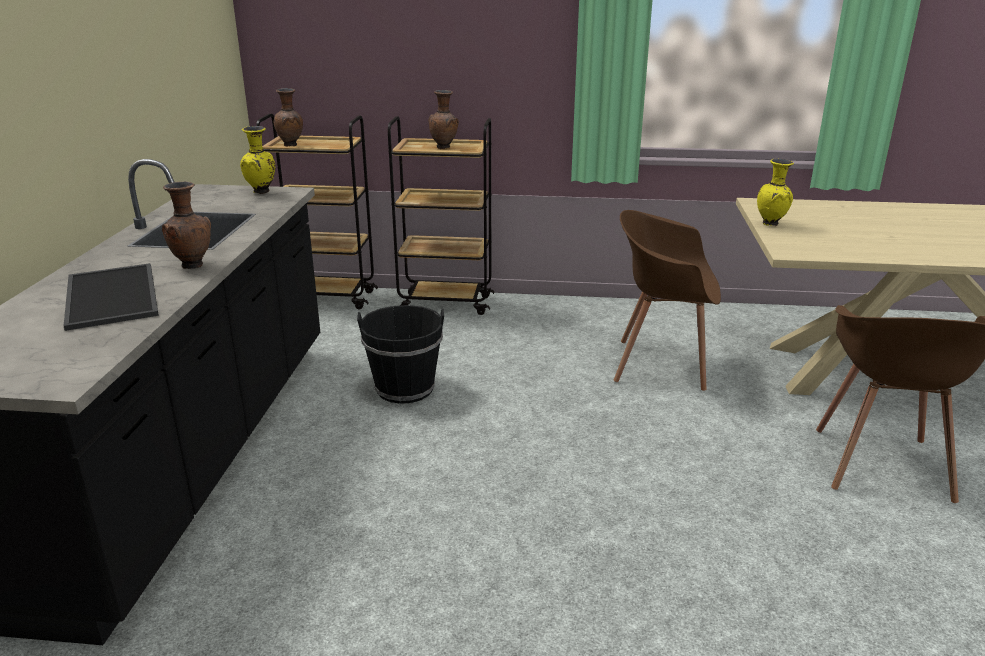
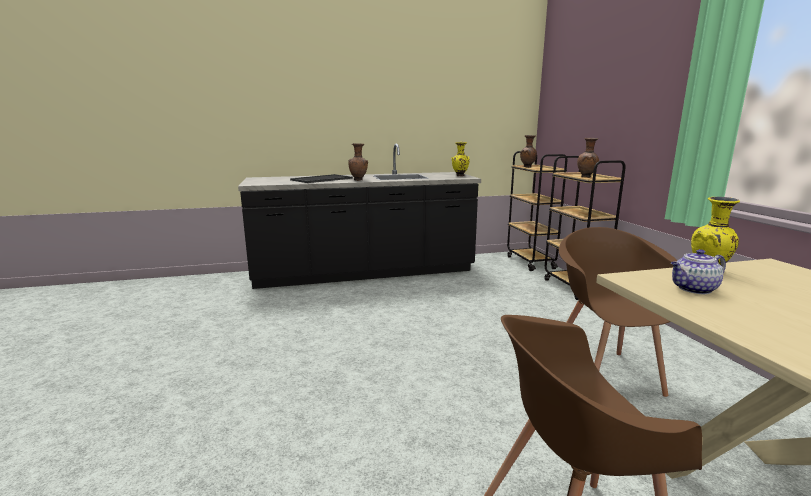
camera: 70 degrees right, 10 degrees down
(405, 388) = (459, 297): black bucket -> none
(817, 242) = (693, 289): none -> teapot

